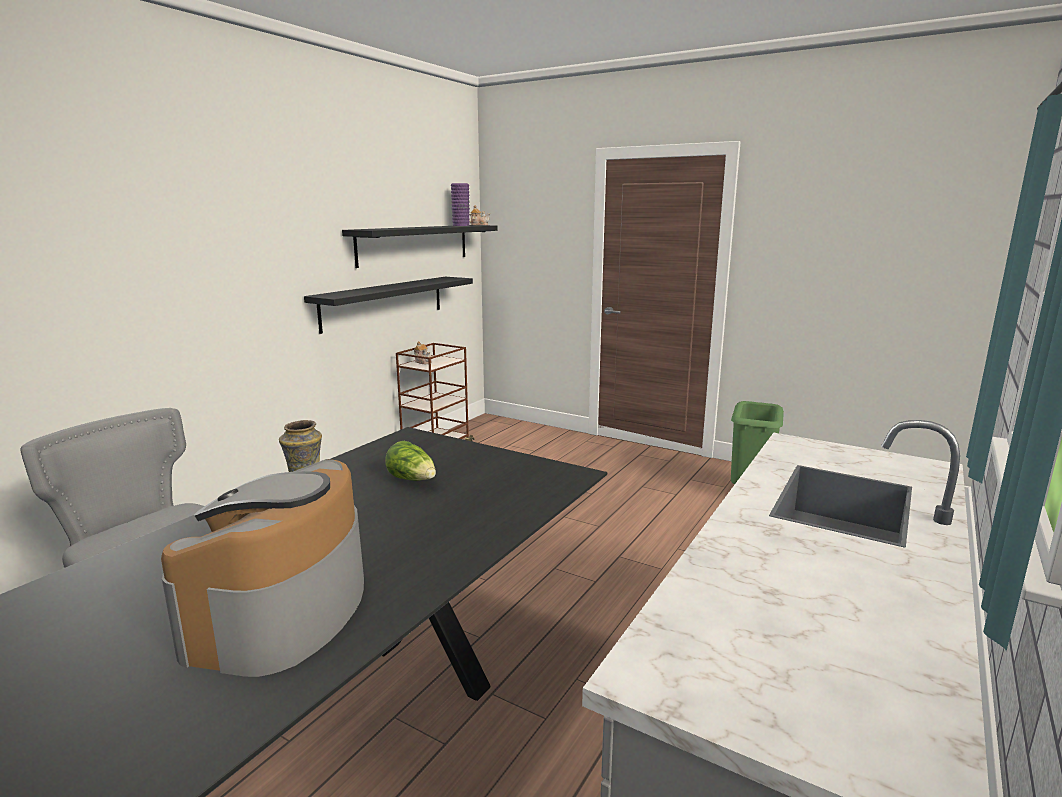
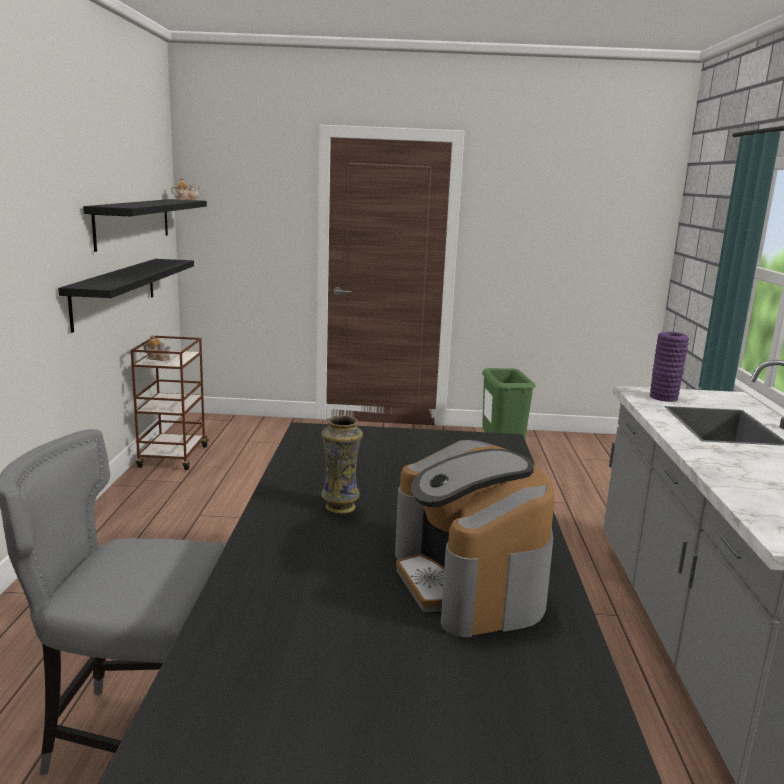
camera: 30 degrees left, 0 degrees up
(413, 480) = (384, 466): lettuce -> none
(461, 225) = (172, 200): purple vase -> purple vase (663, 397)

